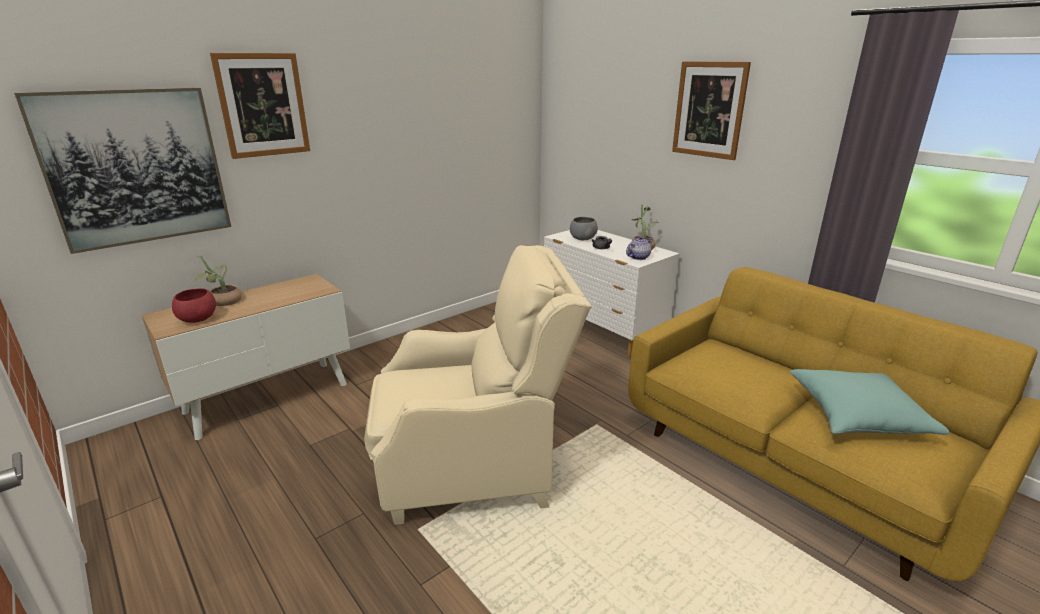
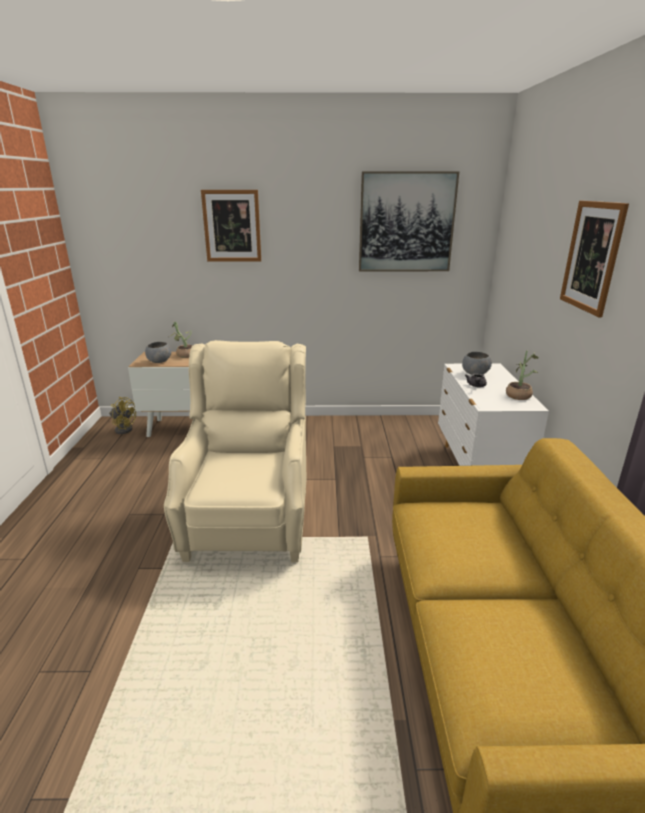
camera: 40 degrees right, 0 degrees up
(136, 167) = (151, 261): picture -> picture (406, 223)
(138, 445) = (123, 429): none -> yellow fan
(197, 319) = (159, 361): red bowl -> grey bowl
(474, 466) = (250, 520): beige armchair -> beige armchair turned 120 degrees counterclockwise
(638, 257) = (495, 402): teapot -> none
(857, 416) = (520, 634): turquoise pillow -> none

